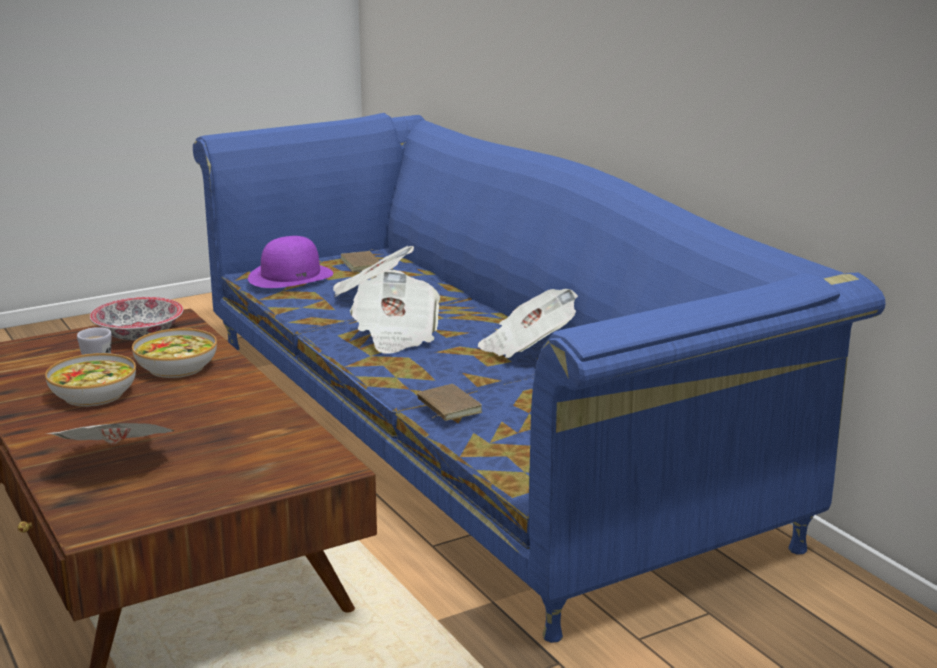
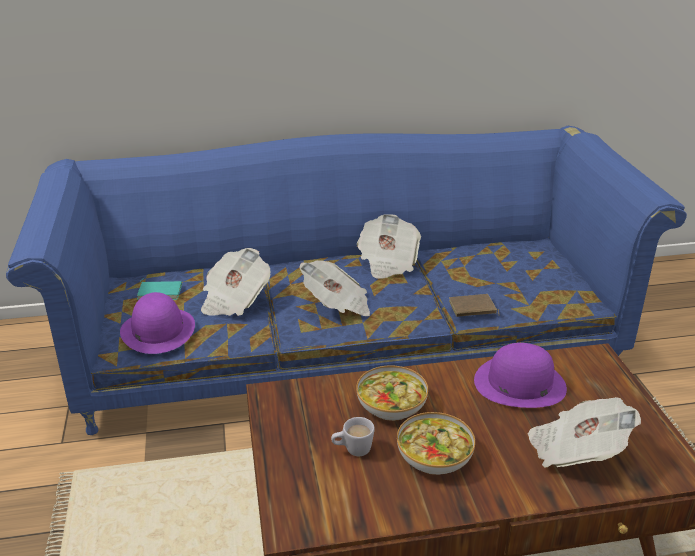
camera: 70 degrees left, 10 degrees up
(139, 334) = (300, 419): bowl -> none
(244, 424) = (519, 383): none -> purple hat
(363, 264) = (160, 292): brown book -> turquoise book

